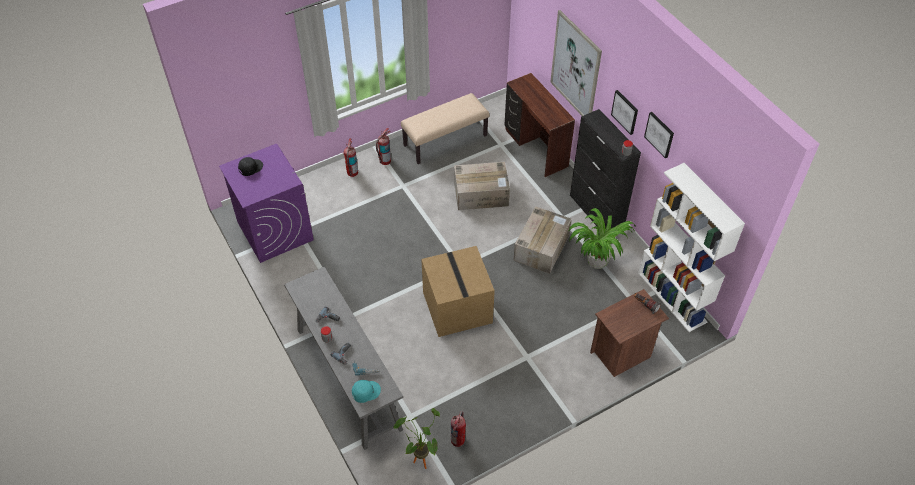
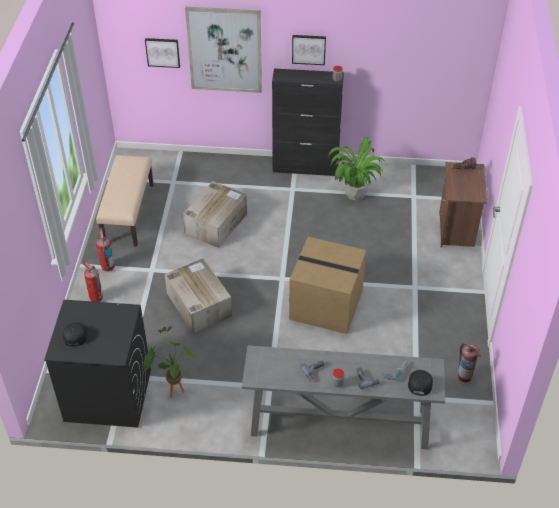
camera: 55 degrees left, 5 degrees down
(274, 230) = (107, 395): purple washing machine -> black washing machine
(365, 391) = (419, 383): turquoise cap -> black cap
(420, 458) = (465, 412): potted plant -> potted plant (172, 390)
(535, 148) = (200, 164): brown desk -> none
(541, 247) = (310, 218): cardboard box -> cardboard box (198, 304)
(659, 134) = (361, 40): picture -> picture (162, 52)
(672, 297) = (427, 173): white bookcase -> none

